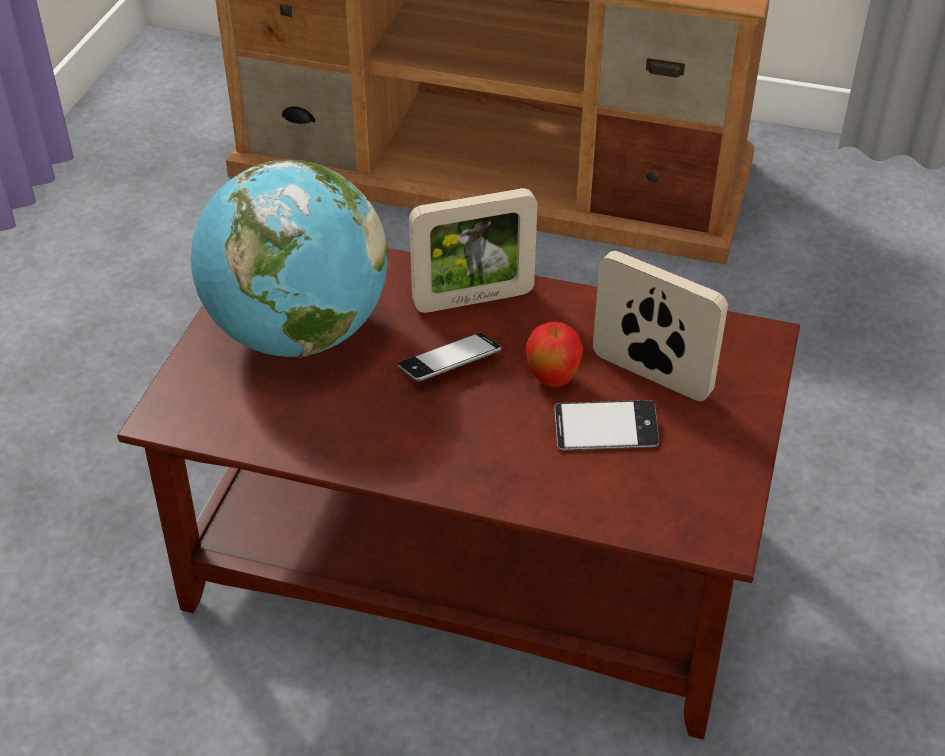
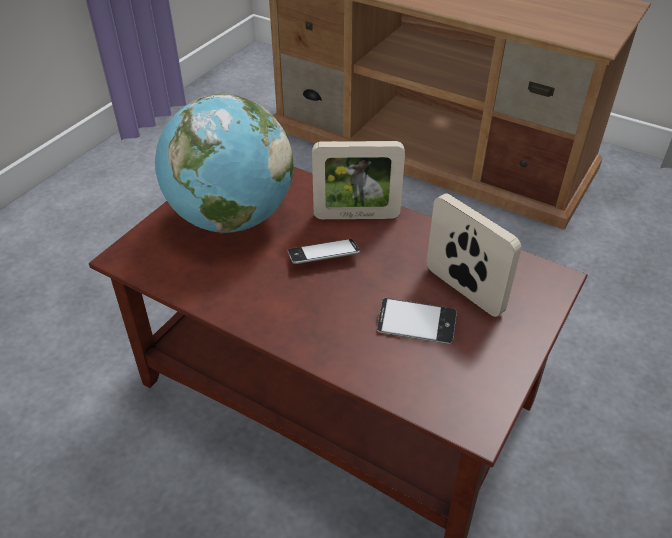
camera: 15 degrees right, 0 degrees up
(552, 380) = (391, 281): apple -> none

